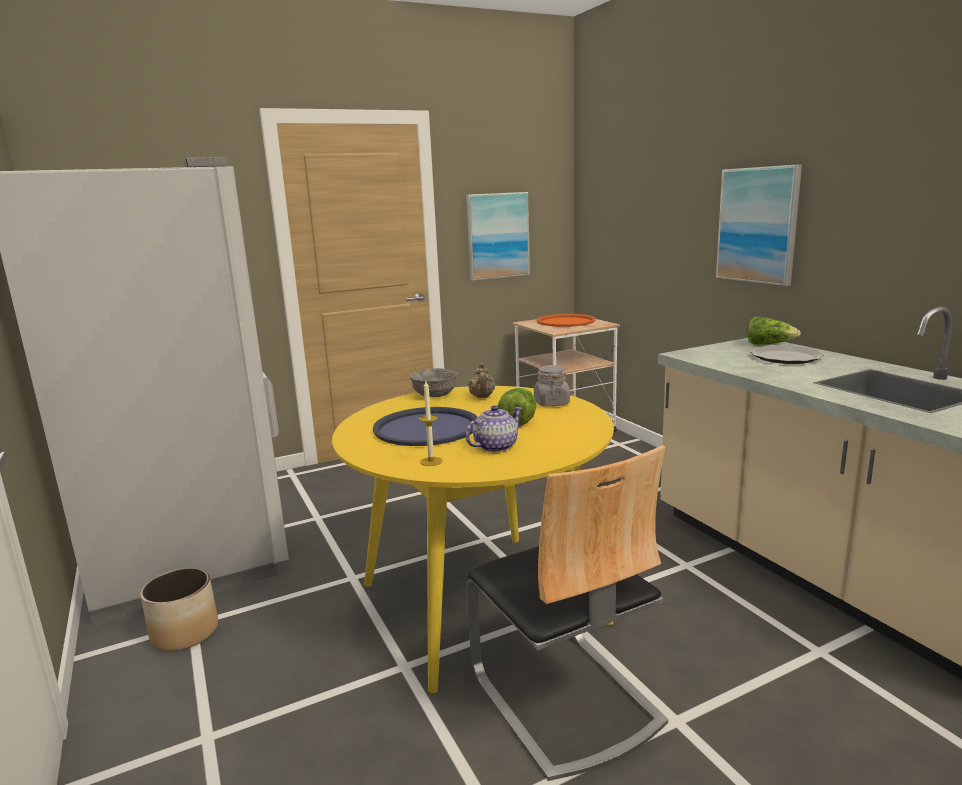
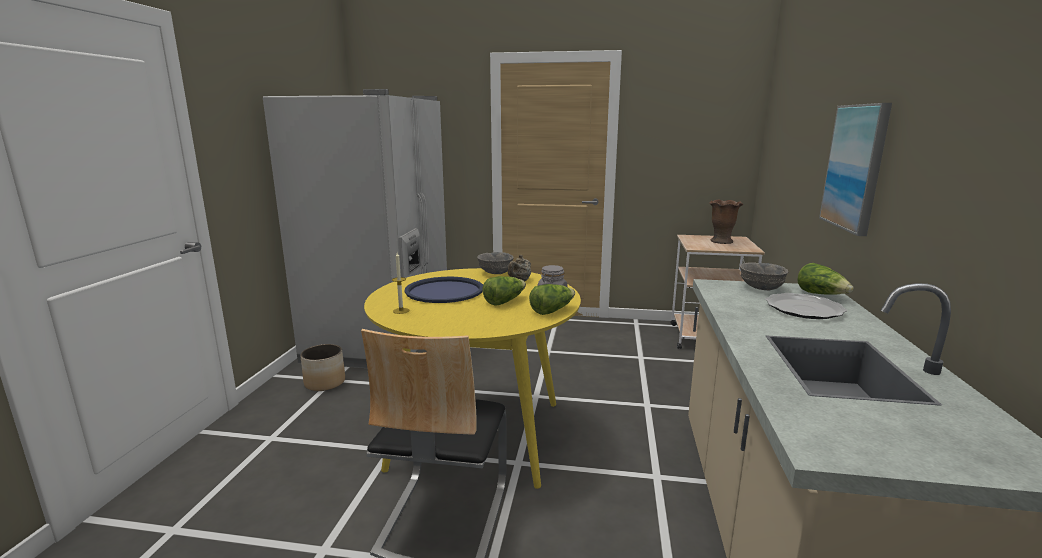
camera: 35 degrees right, 0 degrees up
(495, 447) = (451, 313): teapot -> none
(497, 235) = (675, 157): picture -> none
(565, 321) = (721, 241): orange tray -> brown vase
(583, 415) = (552, 310): none -> lettuce
(721, 349) = (760, 288): none -> grey bowl

